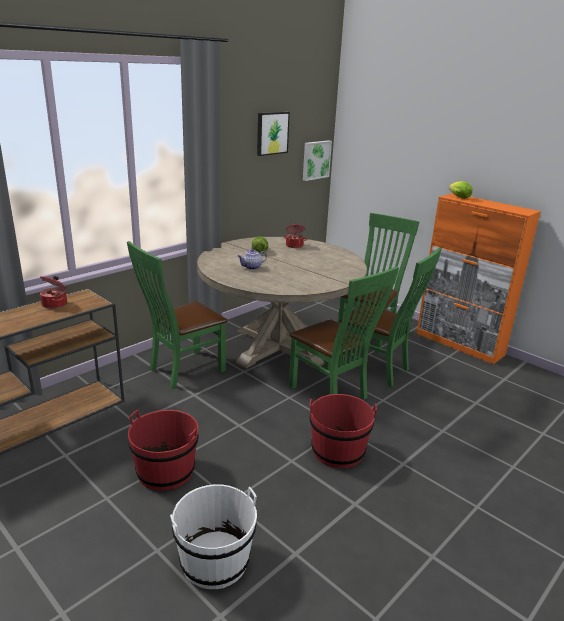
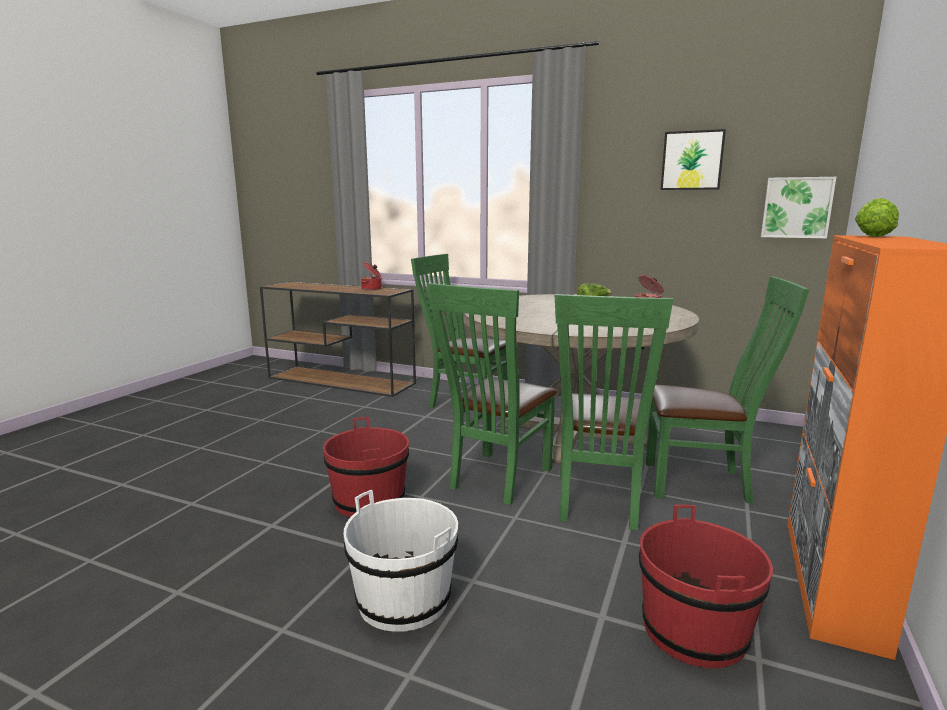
camera: 70 degrees right, 10 degrees down
(165, 471) = (300, 430): red bucket -> red bucket (694, 631)
(214, 560) = (186, 470): white bucket -> white bucket (404, 599)
(251, 267) = (534, 306): teapot -> none

